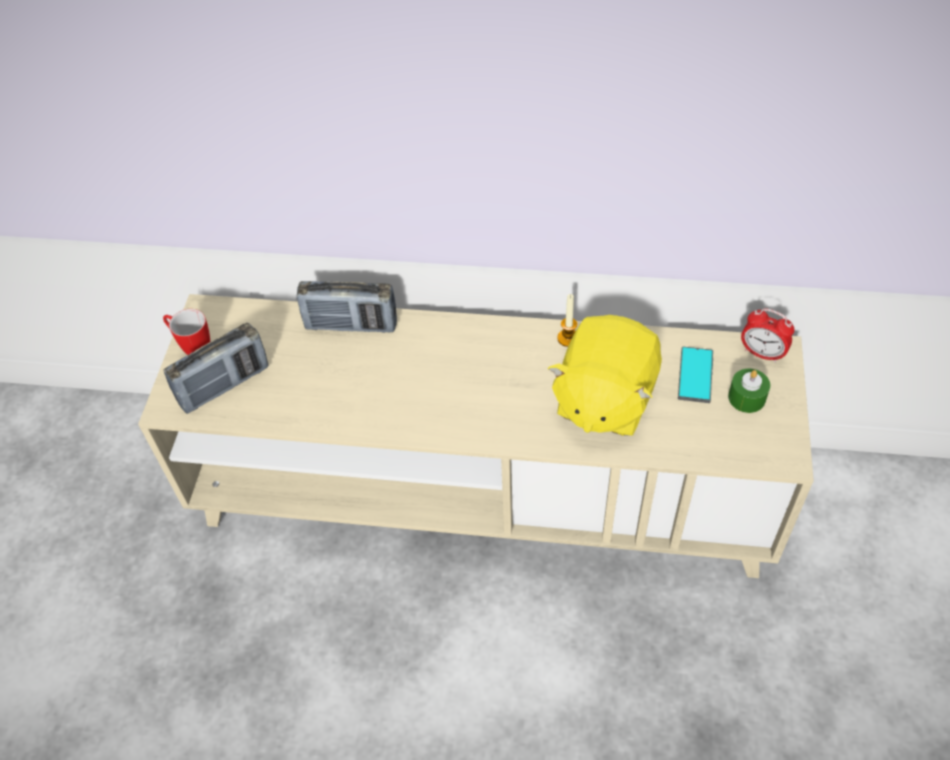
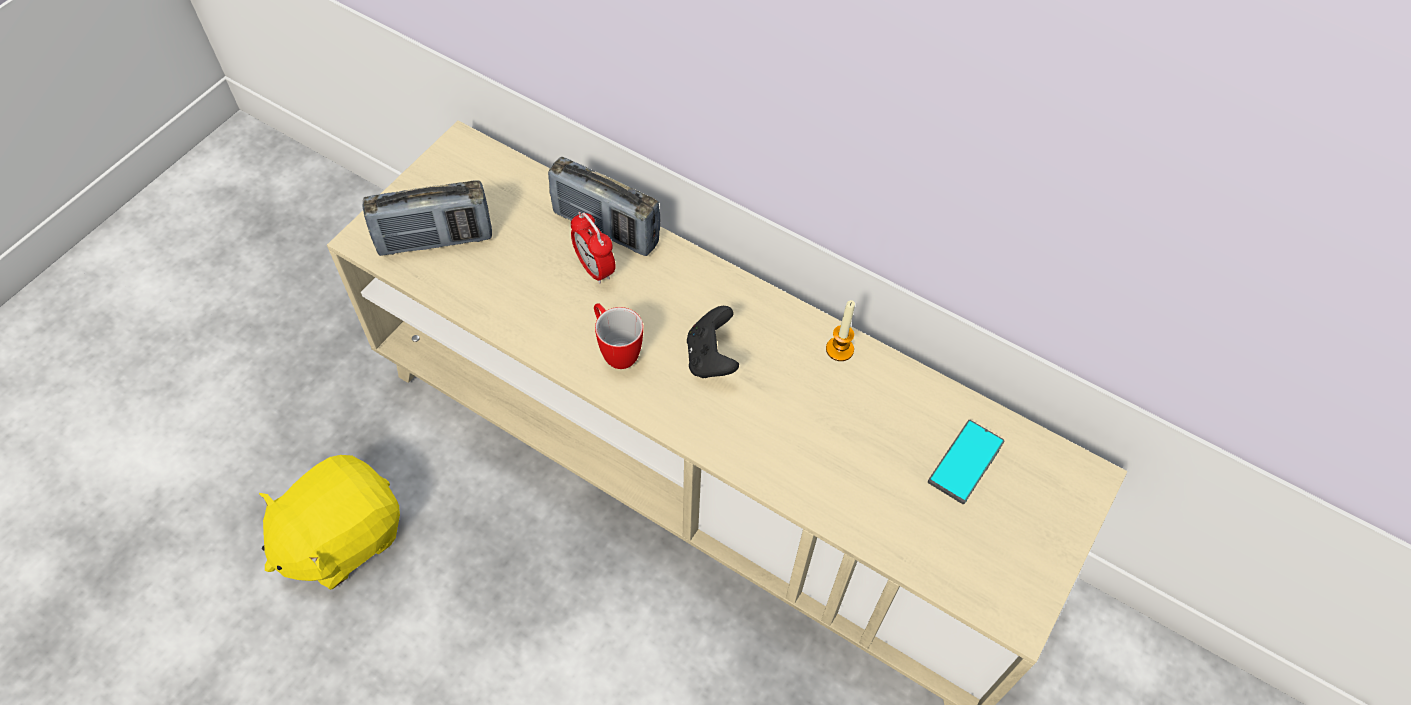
camera: 20 degrees right, 5 degrees up
(192, 346) = (427, 181): mug -> mug (615, 350)
(481, 381) = (711, 358): none -> black game controller
(603, 399) = (838, 442): yellow plush toy -> yellow plush toy (341, 537)
(746, 397) = (1013, 518): green candle -> none
(762, 353) = (1064, 471): alarm clock -> alarm clock (594, 269)

